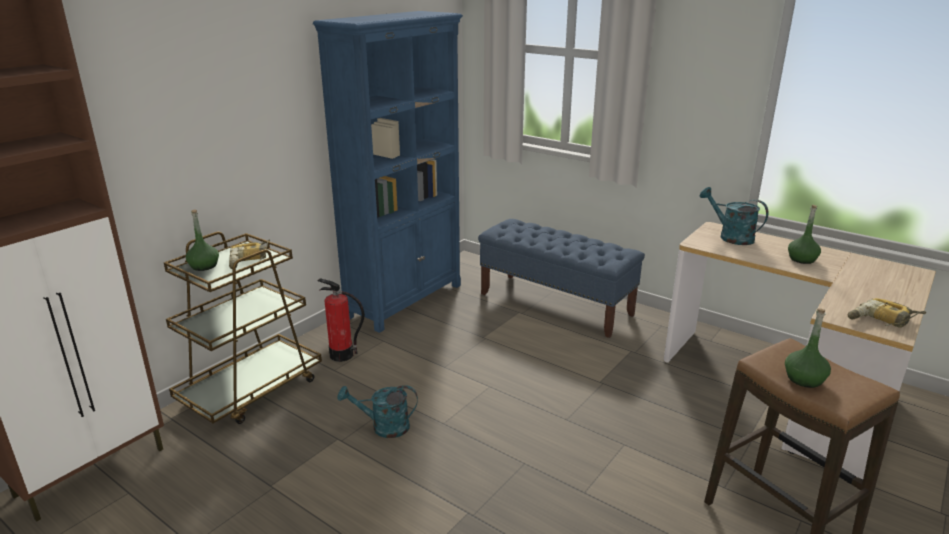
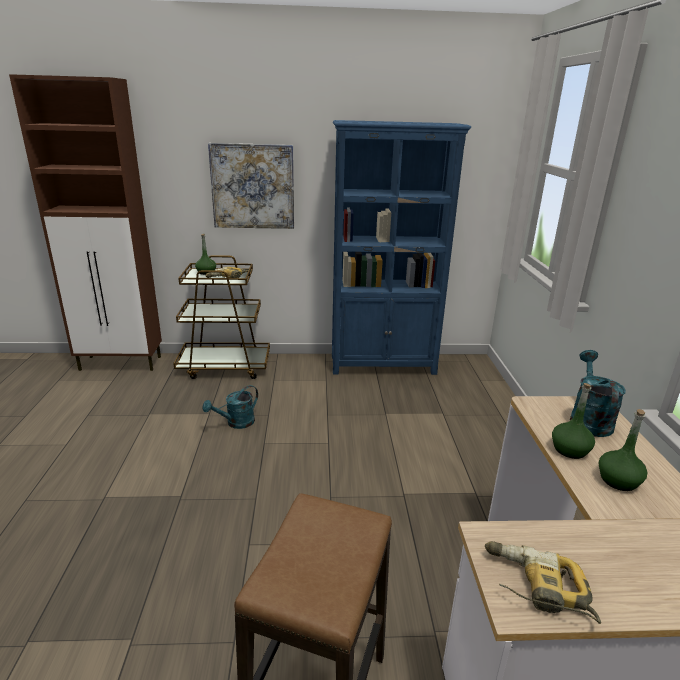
camera: 50 degrees right, 0 degrees up
(228, 125) = (253, 186): none -> picture
(341, 355) = (291, 374): fire extinguisher -> none
(383, 427) = (236, 423): turquoise watering can -> turquoise watering can turned 90 degrees counterclockwise
(556, 304) = (483, 424): blue bench -> none
(804, 379) = (301, 546): green bottle -> green bottle (570, 449)

